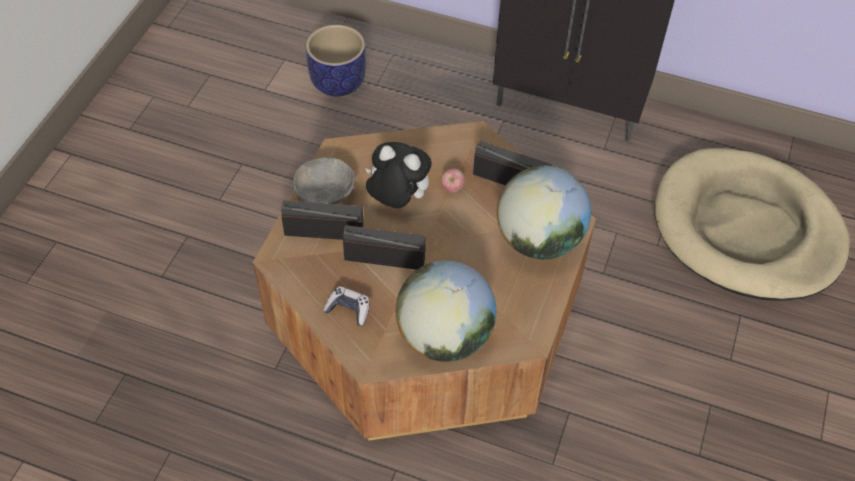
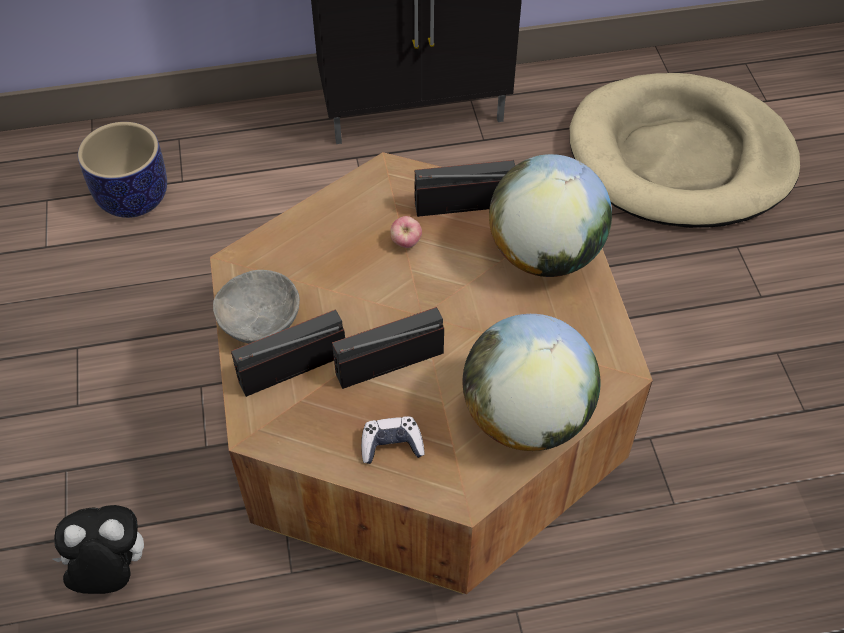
camera: 30 degrees left, 0 degrees up
(397, 200) = (353, 287): plush toy -> plush toy (110, 572)

